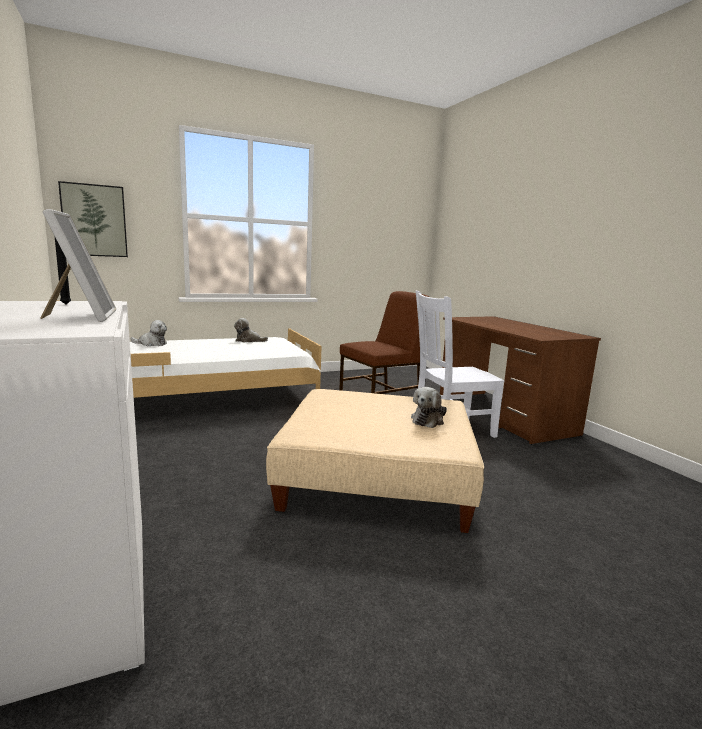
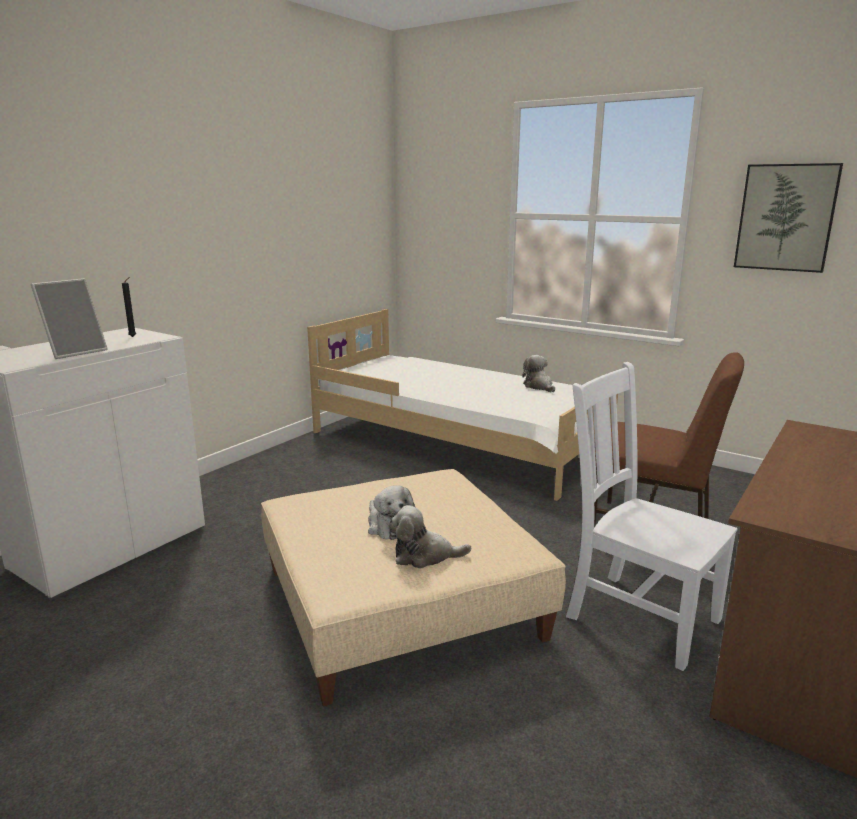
camera: 60 degrees right, 5 degrees up
(94, 220) = (430, 226): picture -> picture (786, 217)
(151, 344) = (439, 368): plush toy -> plush toy (388, 526)

